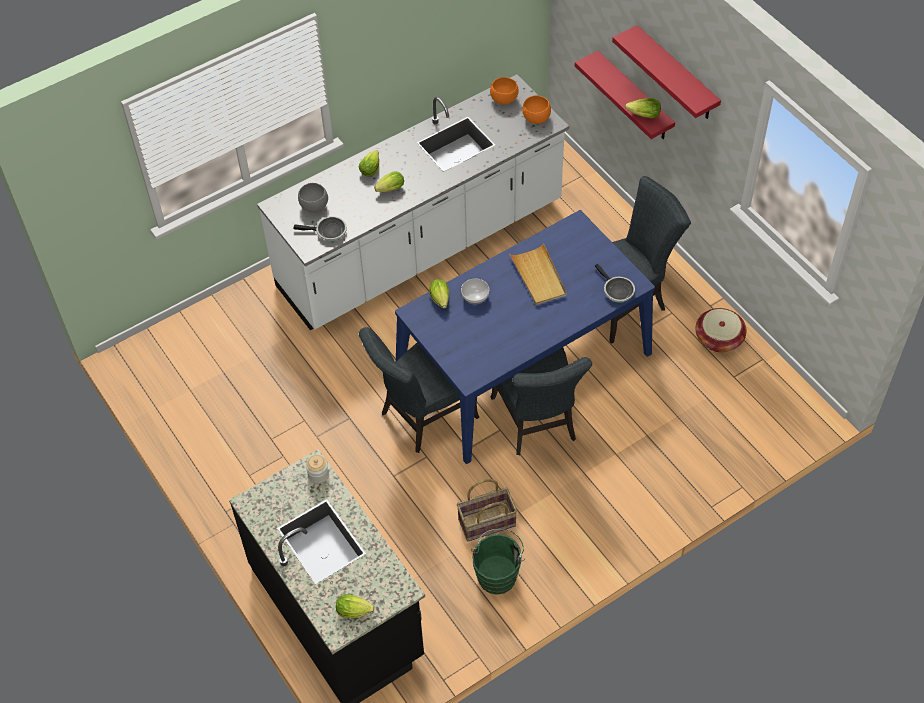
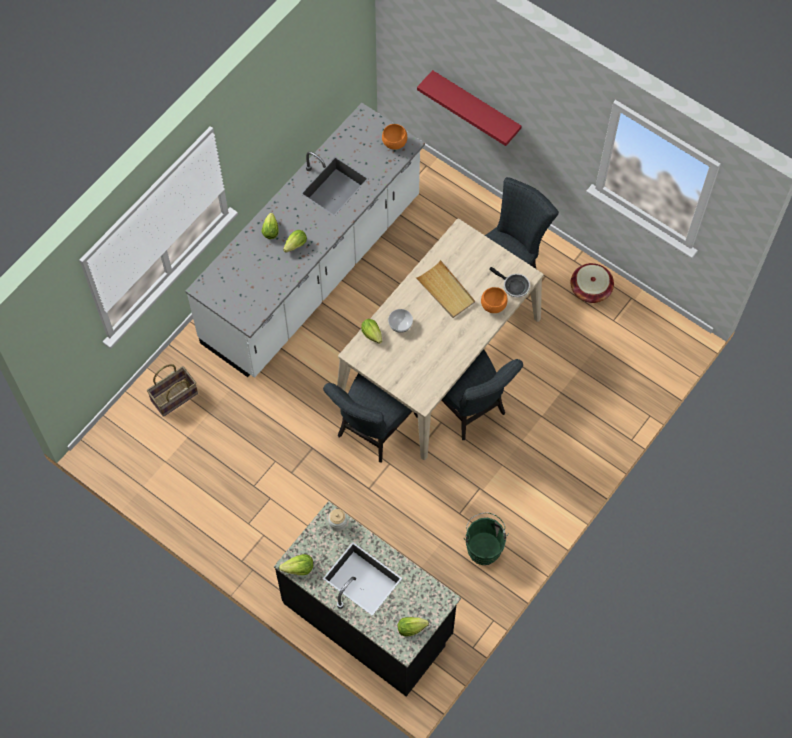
camera: 20 degrees left, 10 degrees up
(314, 207) = (236, 280): grey bowl -> none
(328, 232) = (258, 301): frying pan -> none
(487, 523) = (459, 507): basket -> basket (174, 398)
(504, 99) = (360, 130): orange bowl -> orange bowl (493, 305)
(523, 364) = (439, 357): blue dining table -> beige dining table
(644, 115) = (493, 125): lettuce -> lettuce (298, 568)
(676, 75) = (520, 92): red shelf -> none

